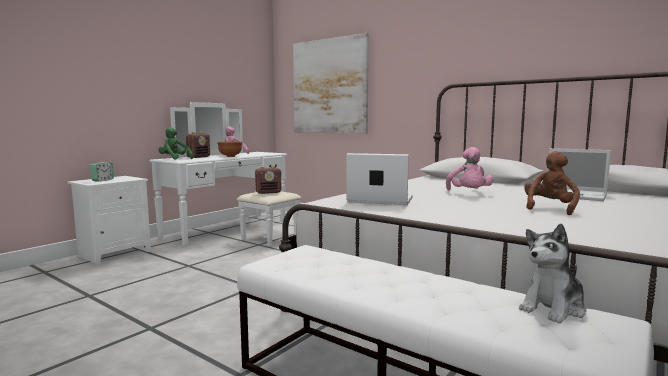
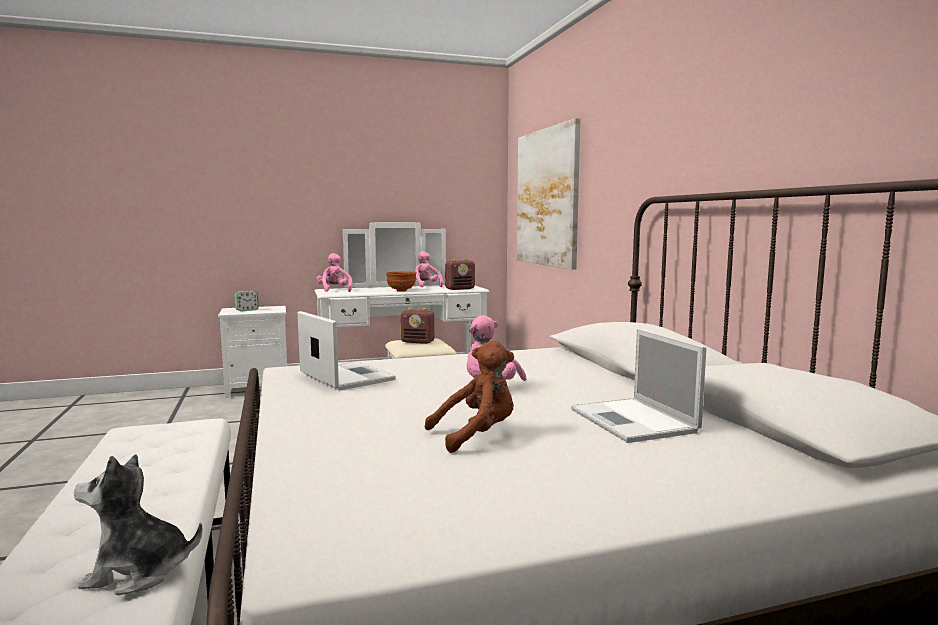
camera: 35 degrees right, 0 degrees up
(174, 159) = (334, 290): green plush toy -> pink plush toy
(198, 157) = (369, 289): radio -> radio (460, 289)

